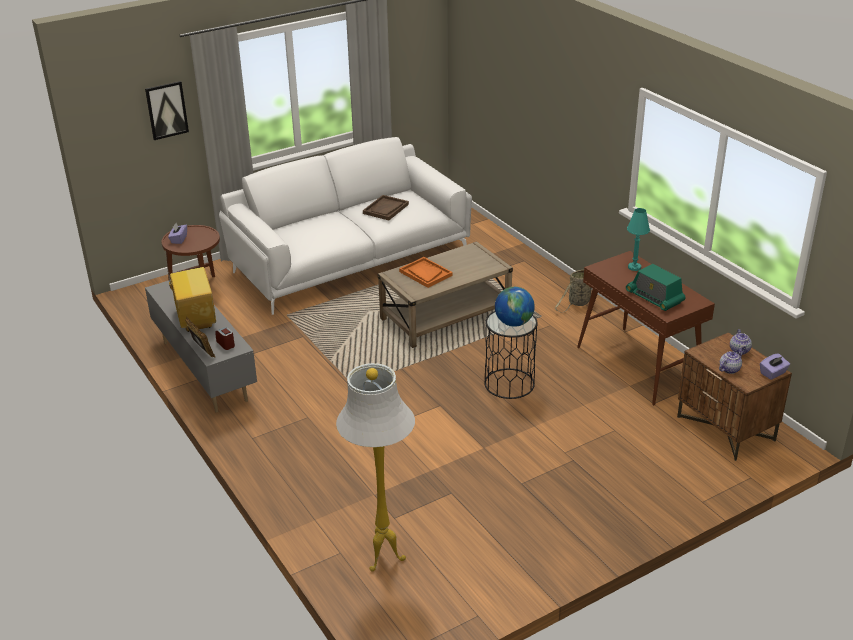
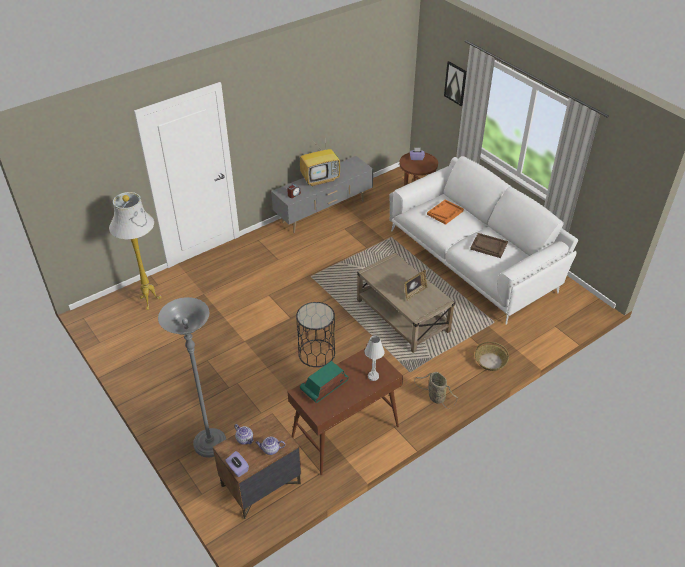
camera: 85 degrees right, 10 degrees up
(201, 350) = (287, 186): picture frame -> picture frame (414, 293)
(425, 273) = (398, 276): orange tray -> orange tray (445, 212)
(513, 323) = (313, 316): globe -> none
(524, 265) = (490, 361): none -> basket
(634, 267) = (373, 376): turquoise table lamp -> white table lamp
(673, 473) = (210, 444): none -> grey floor lamp

